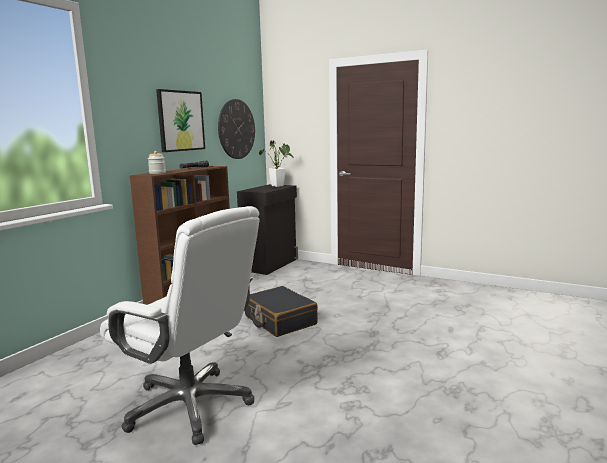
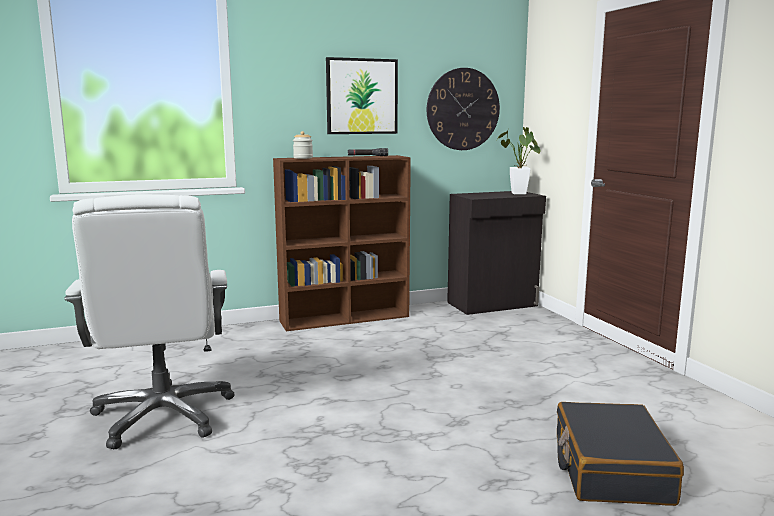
camera: 40 degrees right, 0 degrees up
(279, 320) = (383, 369): black suitcase -> black suitcase (610, 469)

